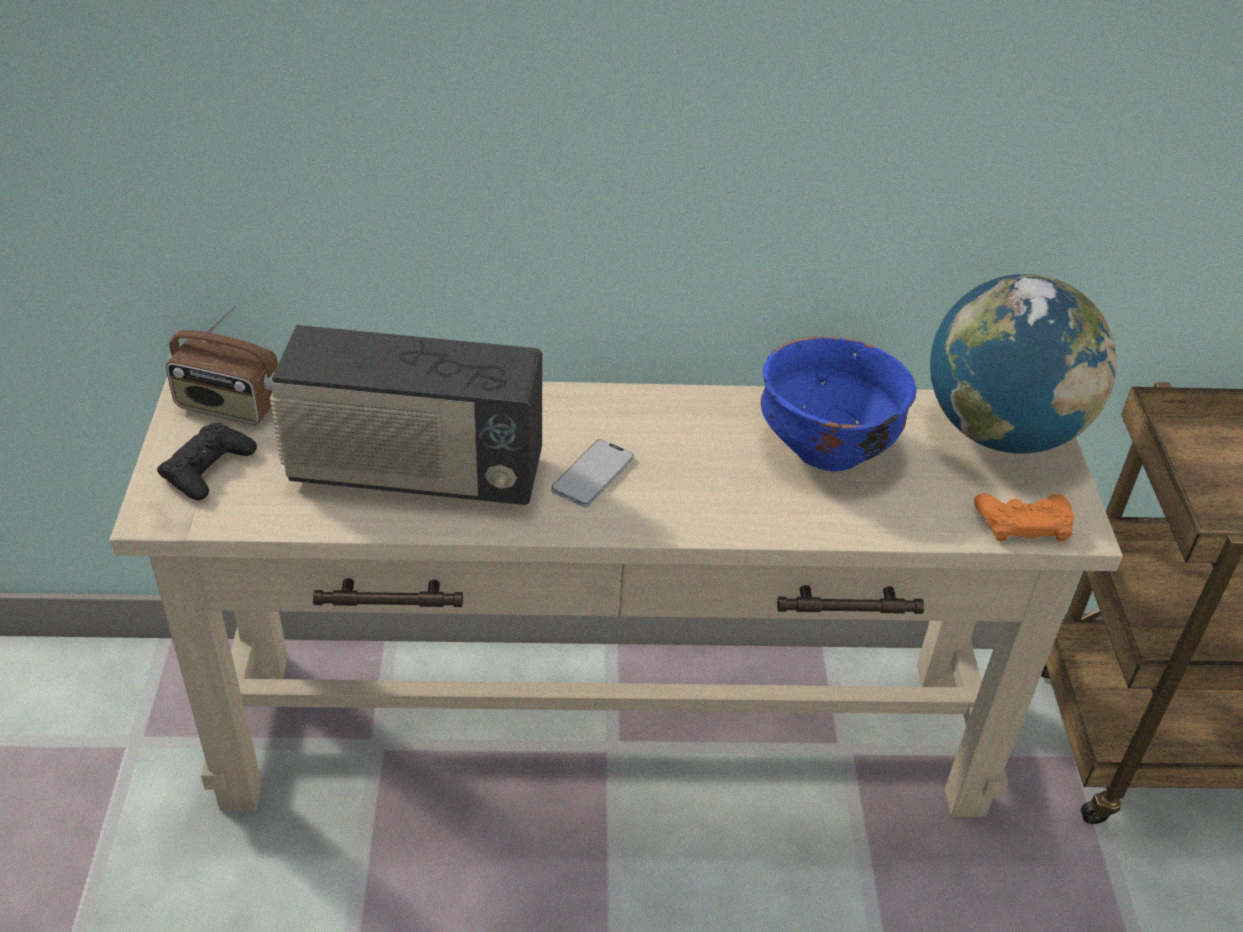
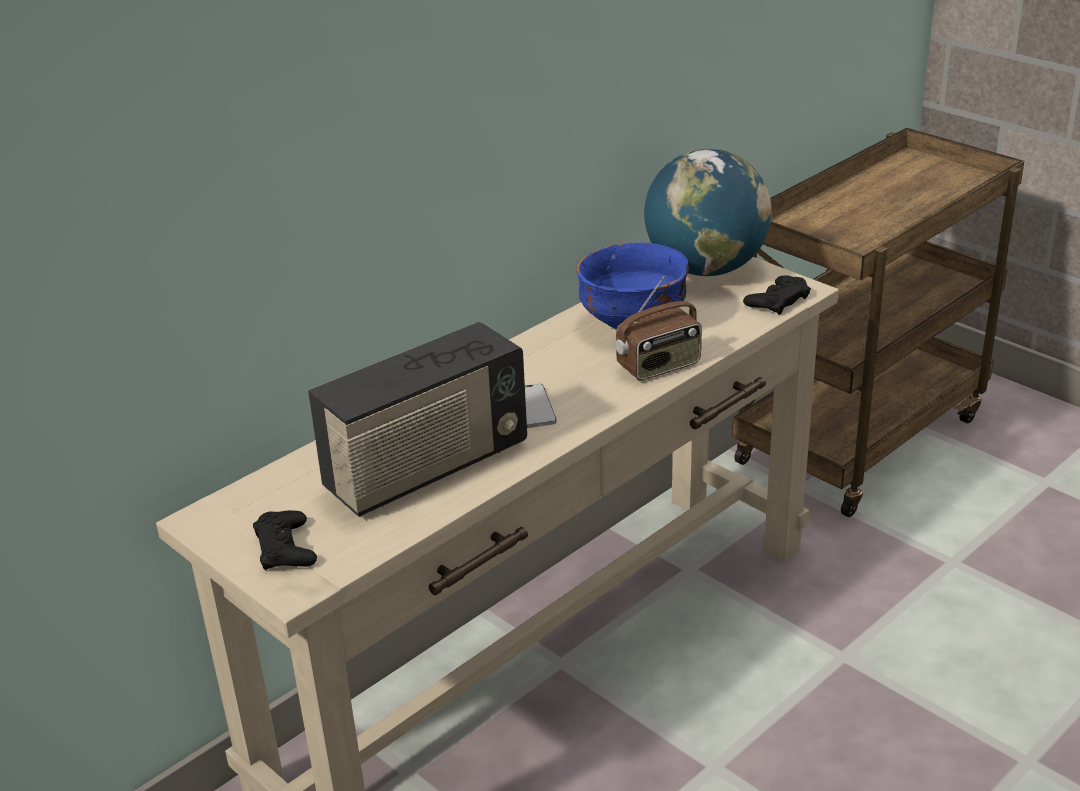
camera: 40 degrees left, 10 degrees down
(228, 406) = (237, 511): radio -> radio (659, 366)
(1023, 522) = (777, 300): orange game controller -> black game controller

